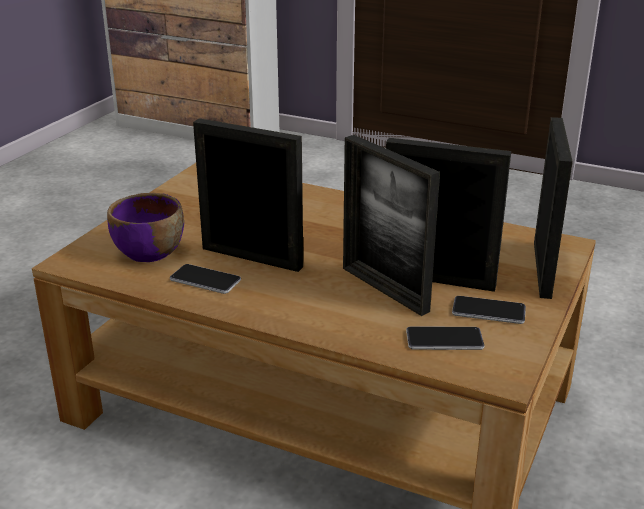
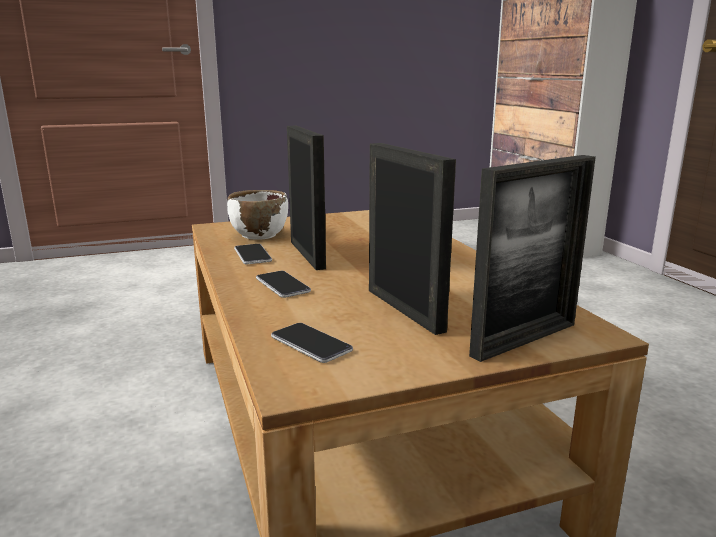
camera: 45 degrees right, 10 degrees down
(149, 253) = (259, 235): purple bowl -> white bowl
(384, 289) = (348, 299): picture frame -> none
(488, 311) = (395, 344): phone -> phone (282, 285)

